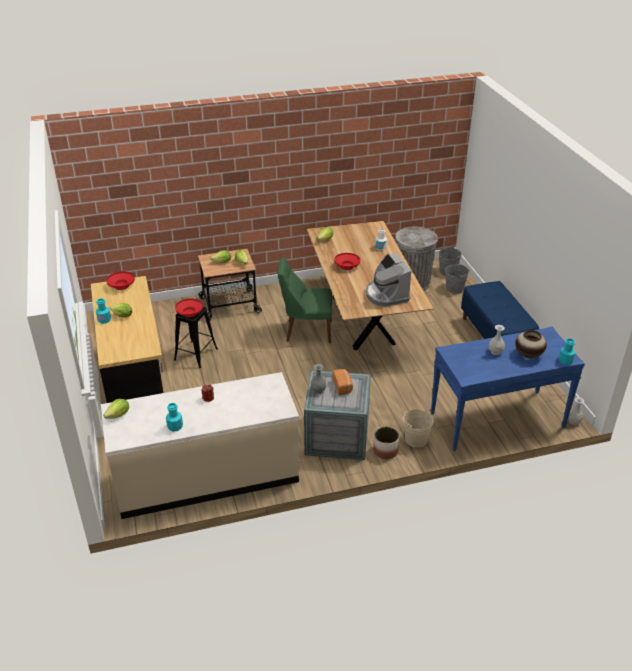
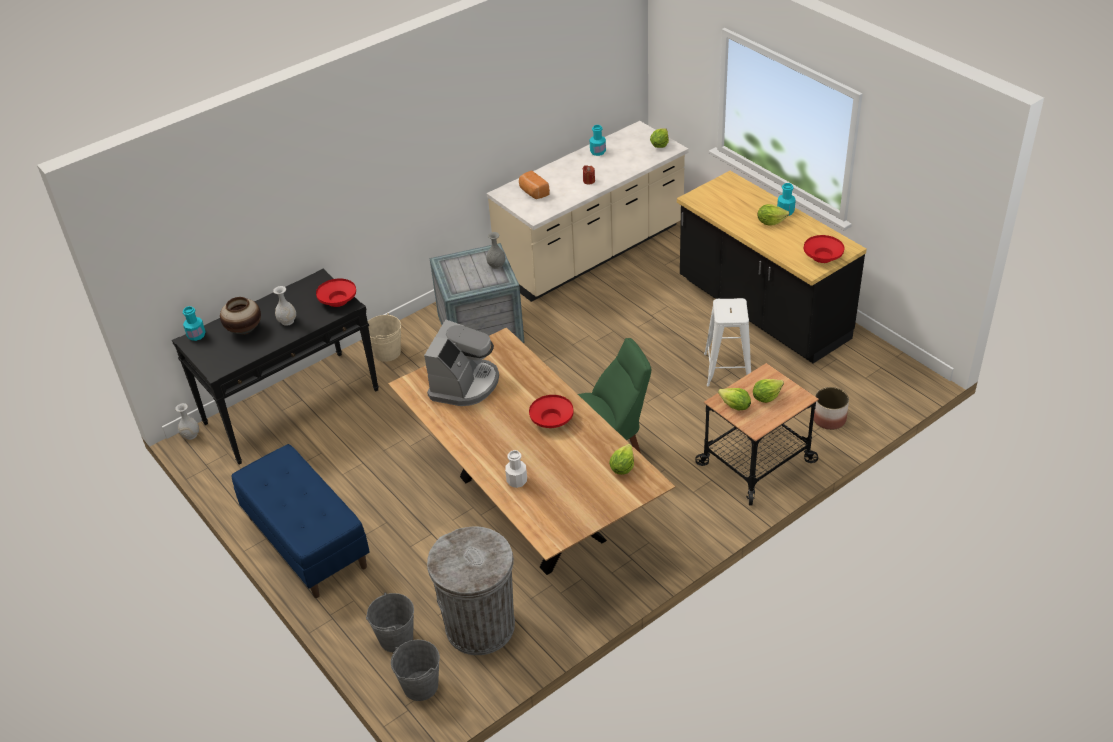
camera: 160 degrees right, 5 degrees up
(189, 313) = (729, 306): red bowl -> red bowl (338, 300)
(196, 354) = (727, 369): black stool -> white stool
(343, 387) = (470, 277): bread -> bread (533, 192)
(385, 451) = (418, 330): planter -> planter (829, 419)
(386, 295) = (465, 384): coffee machine -> coffee machine turned 60 degrees clockwise
(496, 420) = (292, 406): blue console table -> black console table

